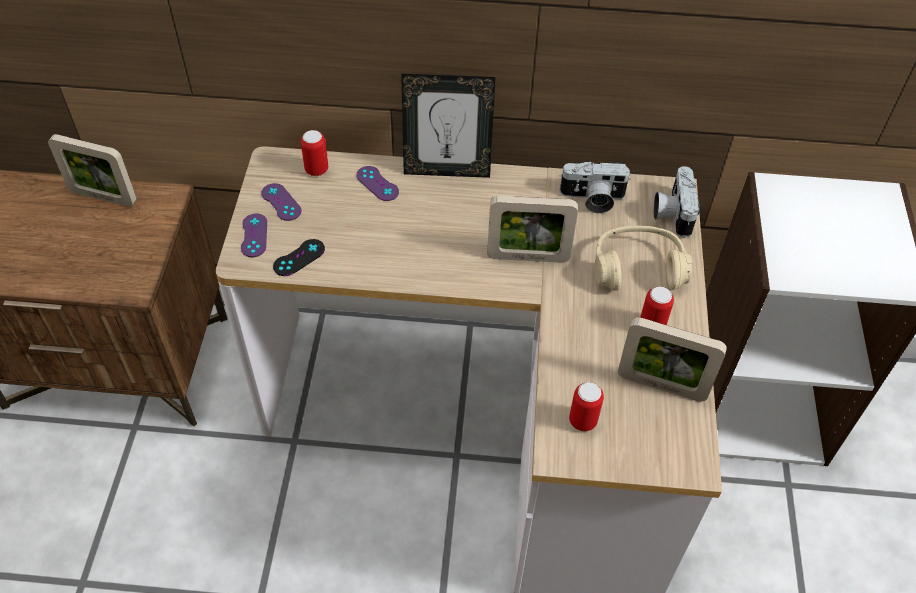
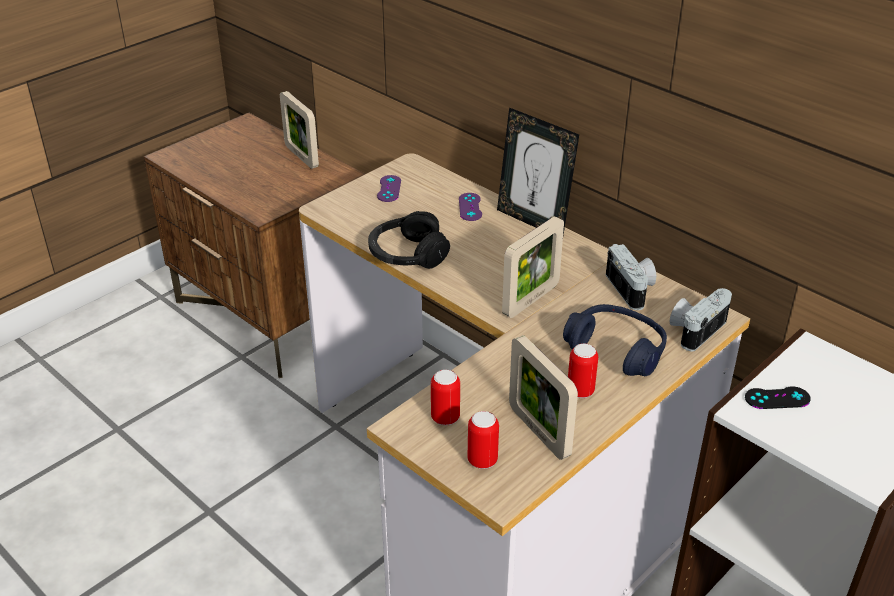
camera: 40 degrees right, 15 degrees down
(254, 235) = (348, 199): purple game controller -> none
(299, 258) = (362, 224): black game controller -> black game controller (777, 398)
(316, 170) = (436, 181): can -> can (482, 460)
(377, 269) = (407, 254): none -> black headphones
(528, 257) = (531, 300): picture frame -> picture frame turned 90 degrees counterclockwise
(592, 199) = (633, 289): camera -> camera turned 150 degrees counterclockwise
(638, 268) = (616, 350): beige headphones -> blue headphones

